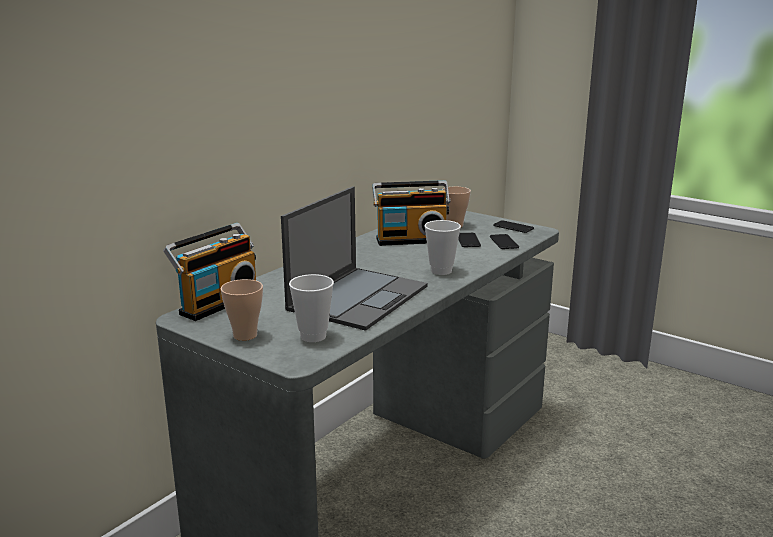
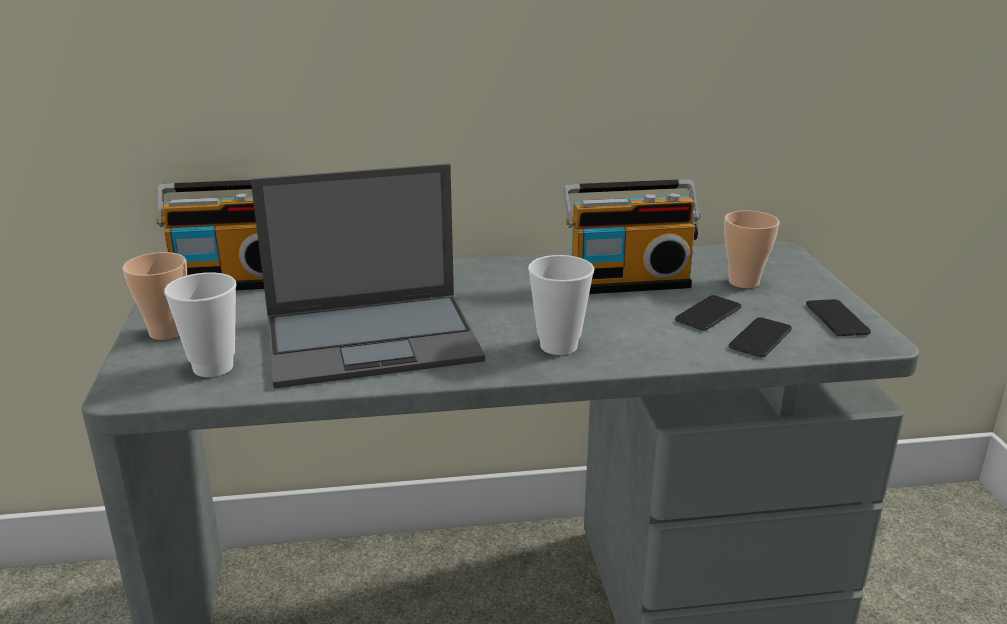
camera: 45 degrees right, 5 degrees up
(411, 239) = (627, 282): radio -> radio turned 45 degrees counterclockwise

